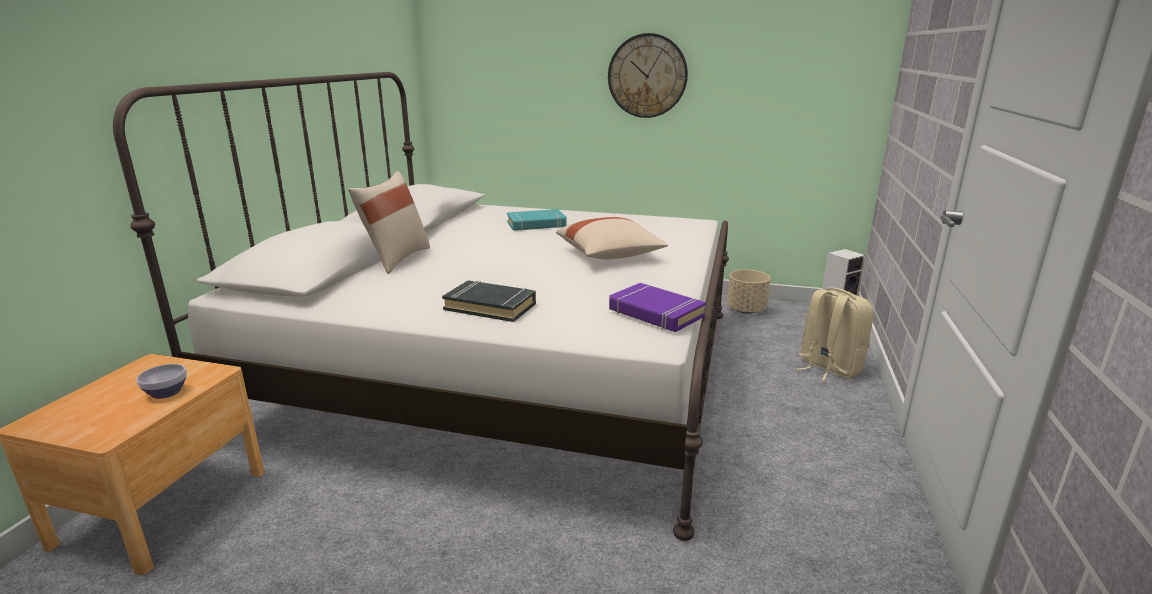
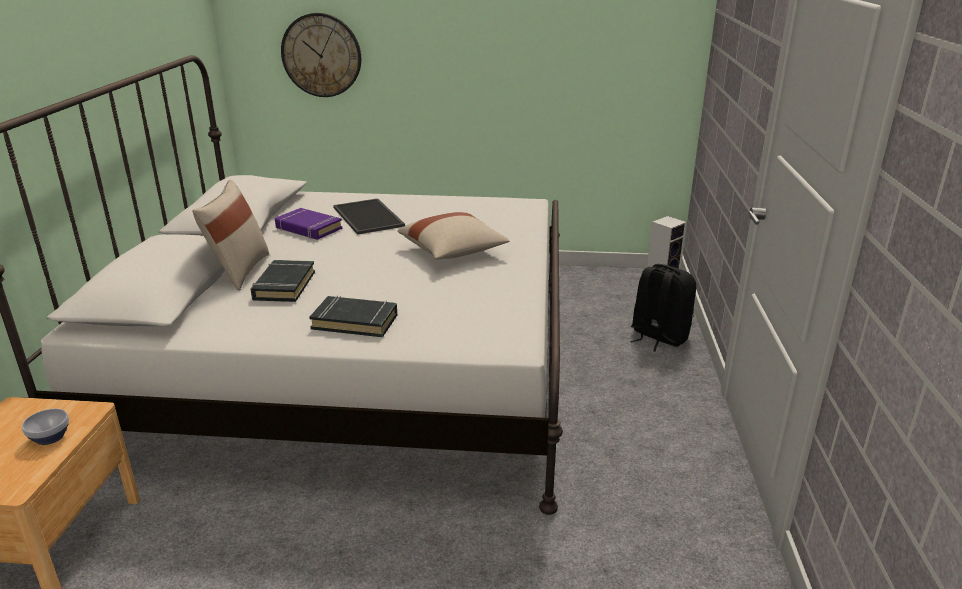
camera: 10 degrees left, 5 degrees up
(433, 273) = (284, 286): none -> black book
(536, 225) = (369, 216): turquoise book -> tray
(647, 76) = (467, 49): wall clock -> wall clock (321, 55)
(655, 313) = (510, 317): purple book -> purple book (308, 228)
(746, 310) = (578, 281): beige planter -> none
(828, 367) = (658, 337): beige backpack -> black backpack

